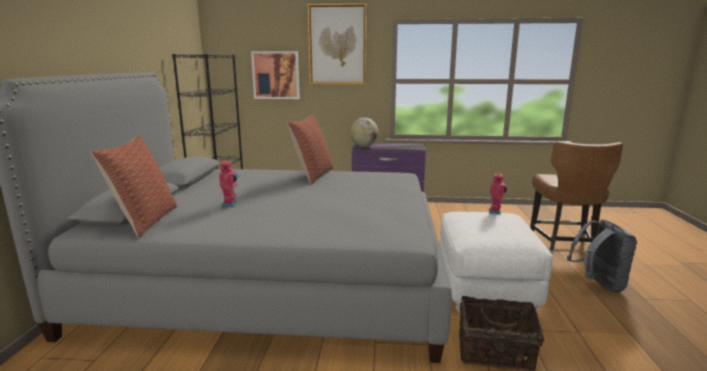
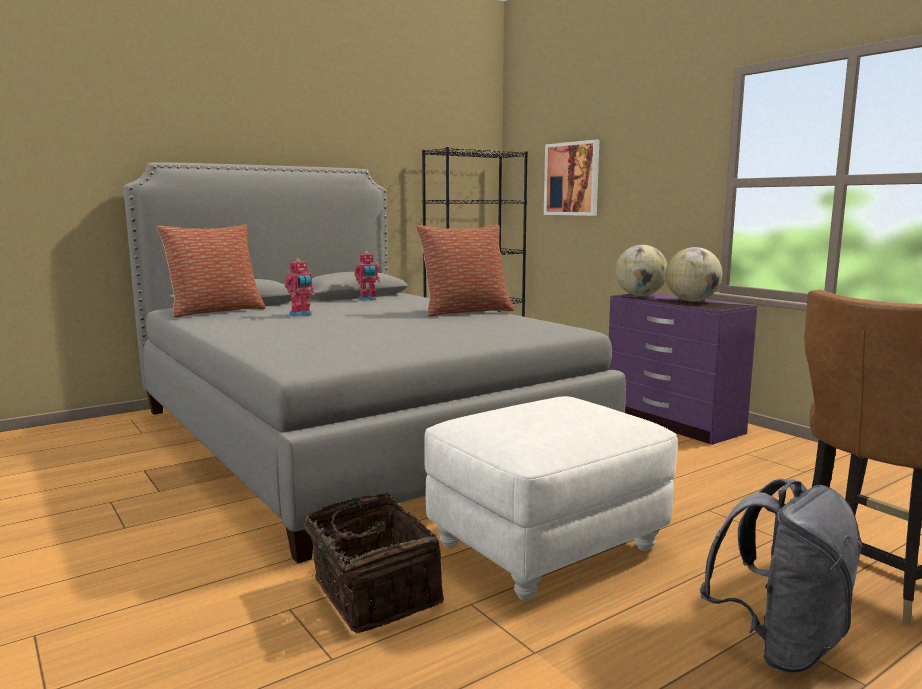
camera: 50 degrees right, 5 degrees down
(337, 45) = (650, 124): picture -> none
(395, 146) = (692, 301): none -> globe
(496, 211) = (618, 410): toy robot -> toy robot (368, 299)

